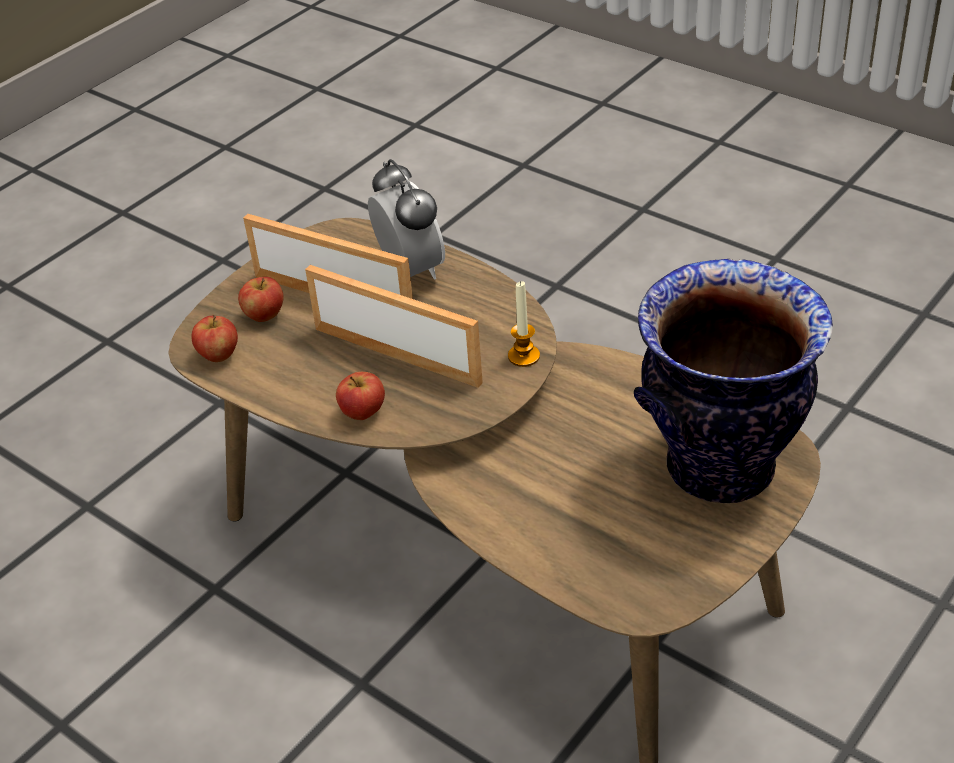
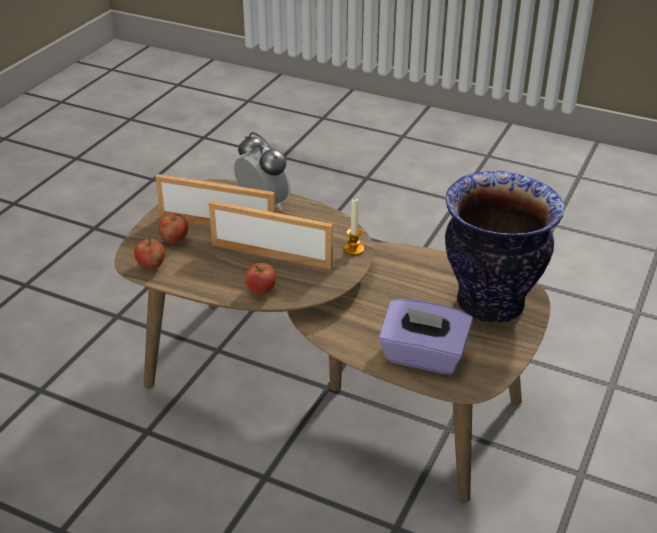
camera: 15 degrees left, 5 degrees down
(585, 547) = (423, 357): none -> purple tissue box

